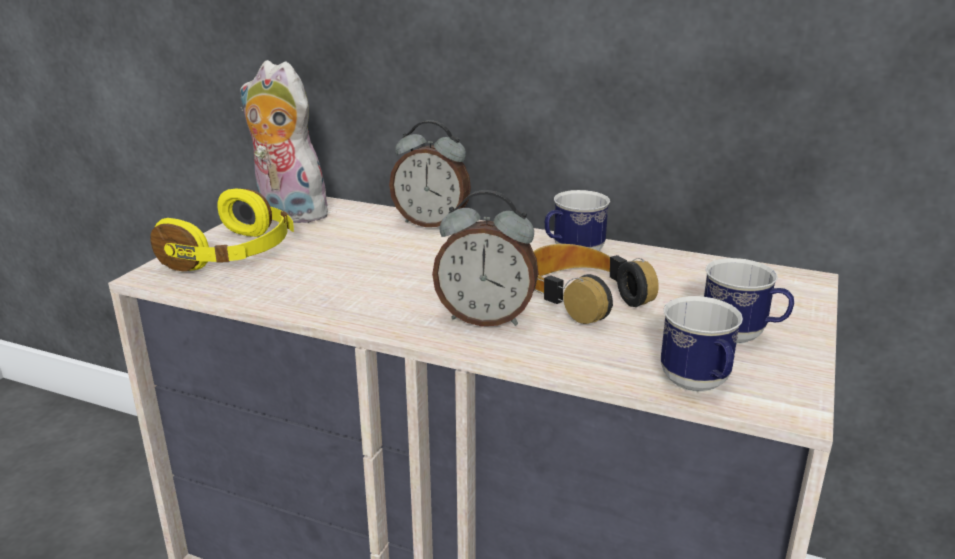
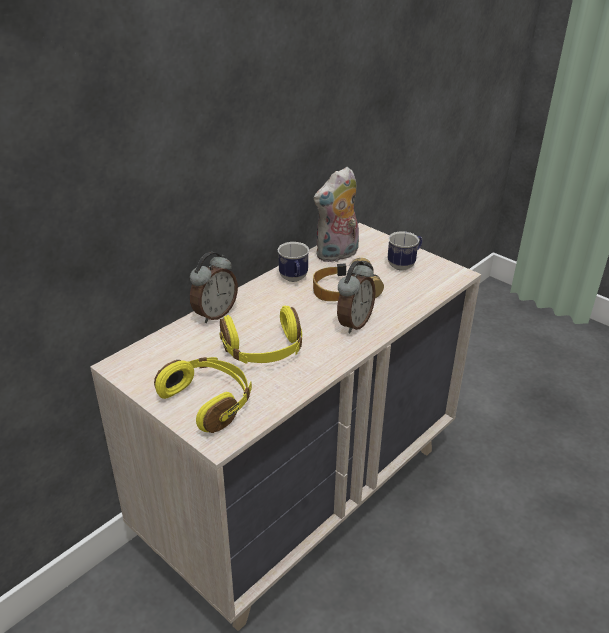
camera: 70 degrees left, 10 degrees up
(287, 214) = (147, 370): plush toy -> plush toy (337, 255)
(364, 266) = (264, 350): none -> yellow headphones
(699, 386) = (438, 287): mug -> none

